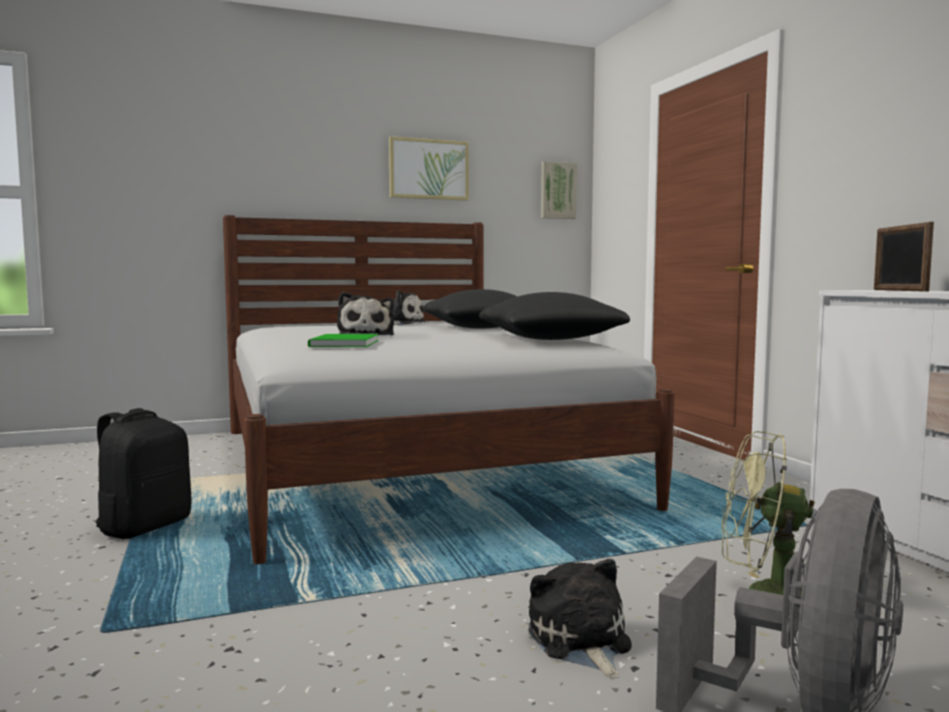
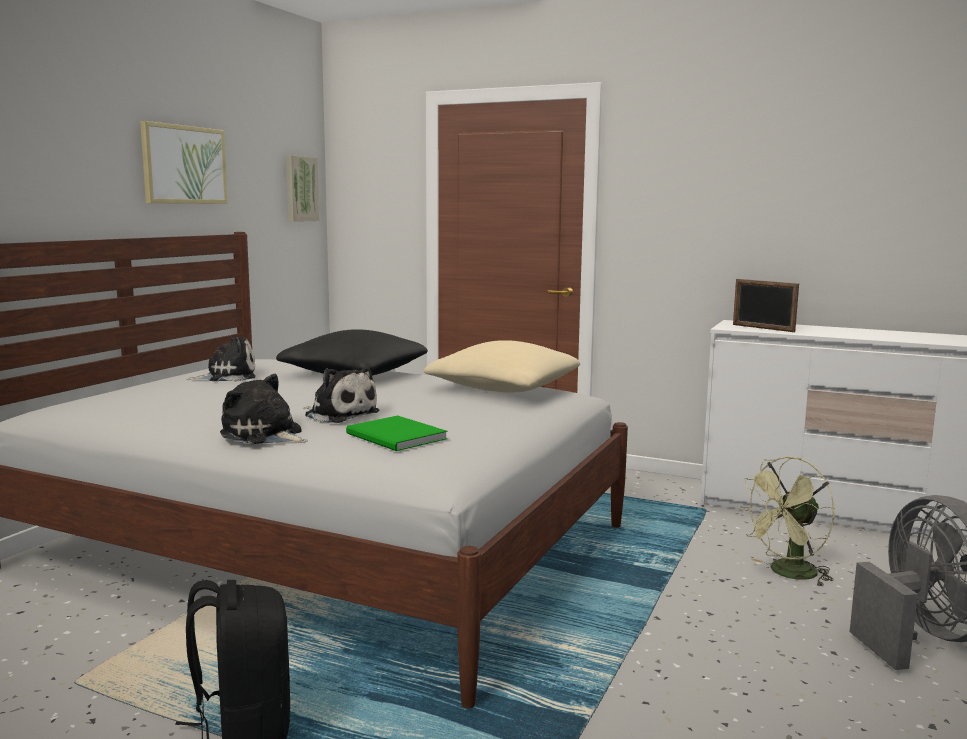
camera: 45 degrees left, 5 degrees up
(550, 339) = (504, 388): black pillow -> beige pillow
(580, 642) = (783, 650): plush toy -> plush toy (264, 435)

